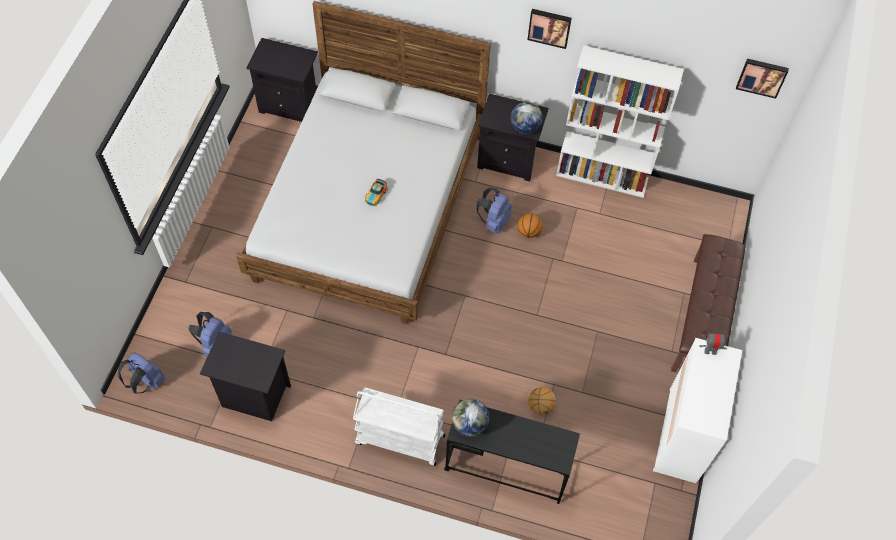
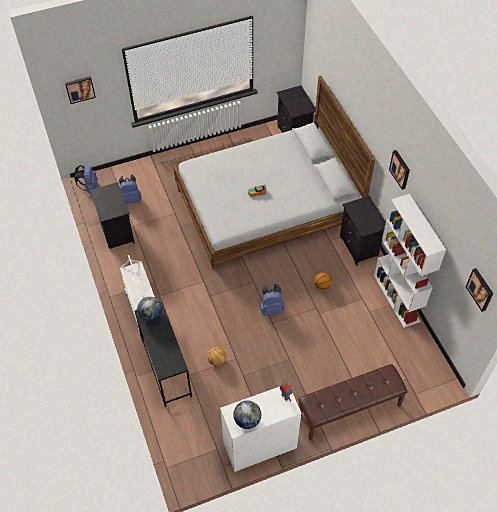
camera: 55 degrees right, 5 degrees down
(75, 258) = (80, 89): none -> picture
(494, 221) = (312, 265): blue backpack -> blue backpack (271, 308)
(525, 127) = (363, 225): globe -> globe (247, 420)

